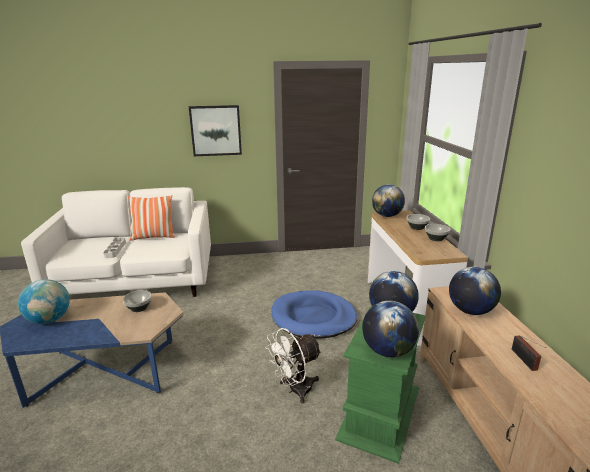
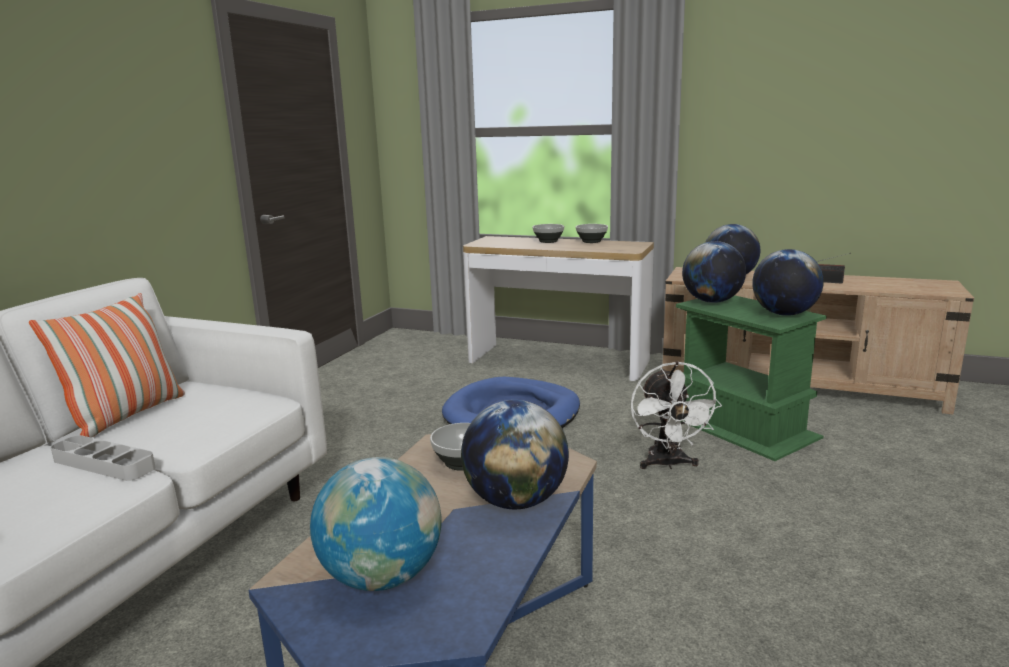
camera: 60 degrees left, 5 degrees down
(216, 130) = (130, 140): picture -> none
(387, 216) = (488, 243): globe -> globe (516, 501)

